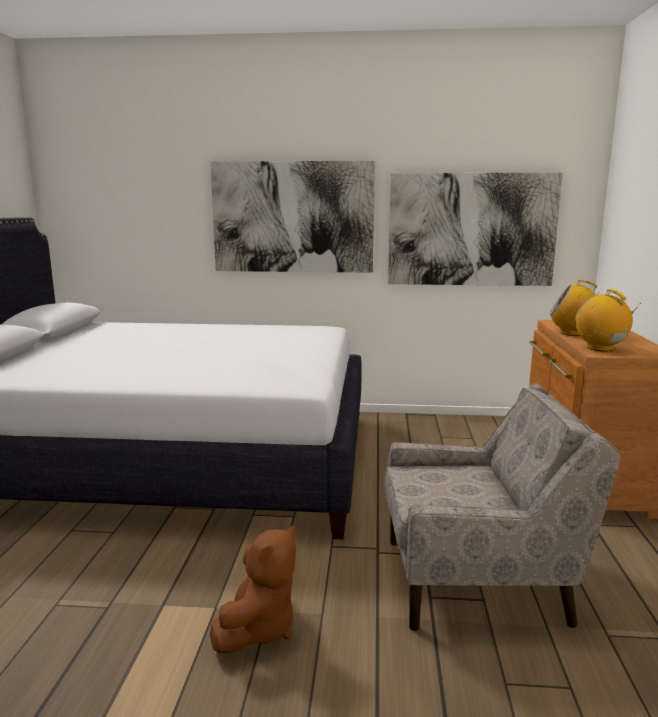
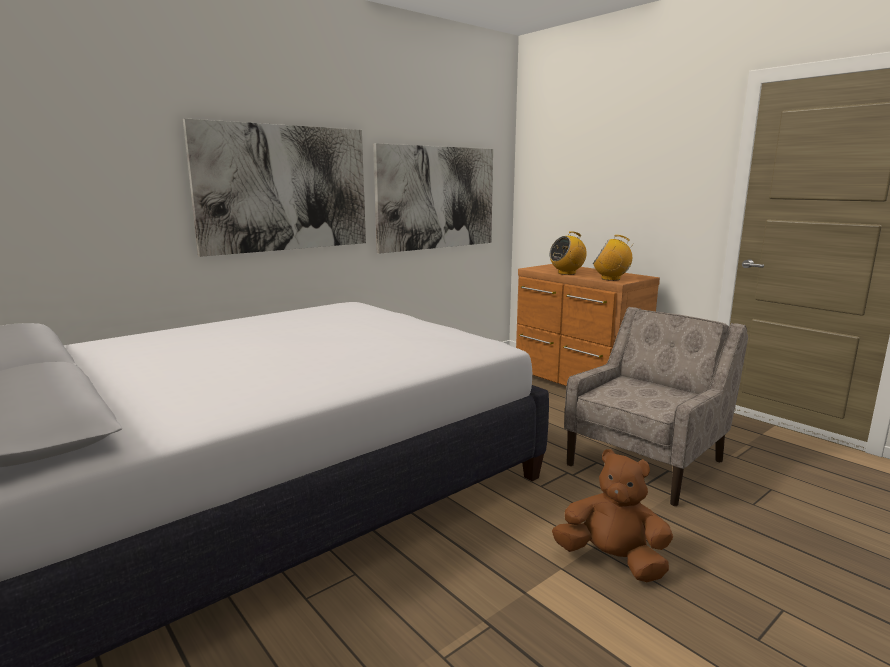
camera: 45 degrees left, 0 degrees up
(259, 628) = (612, 560): brown plush toy -> brown plush toy turned 45 degrees counterclockwise

